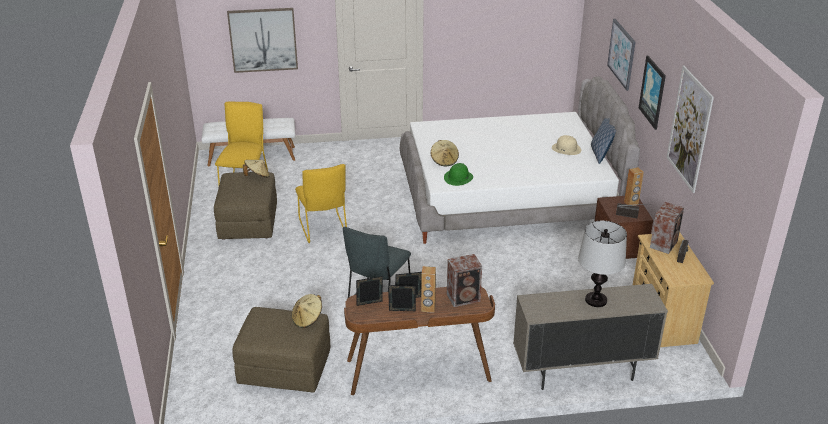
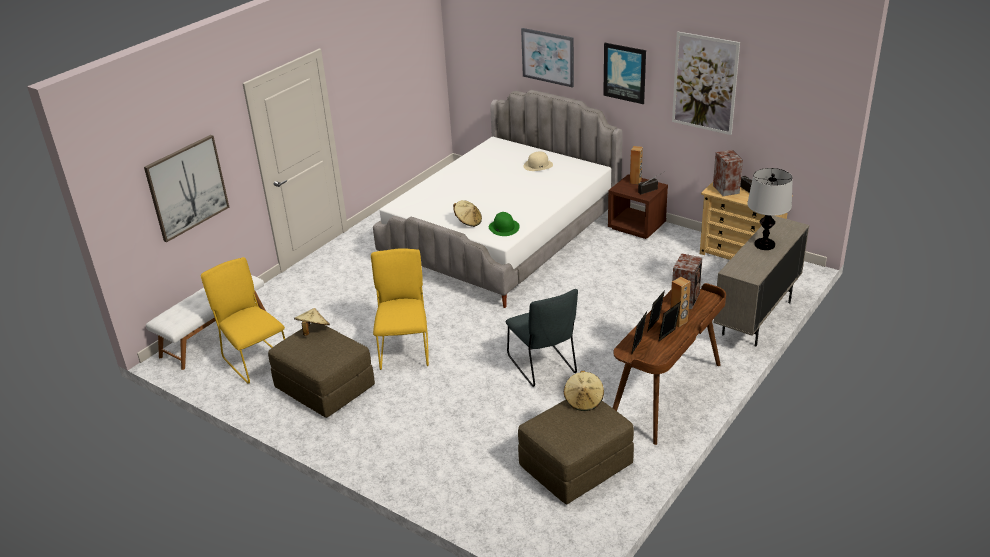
camera: 45 degrees left, 0 degrees up
(323, 229) = (404, 349): yellow chair -> yellow chair turned 120 degrees counterclockwise
(600, 154) = (567, 156): pillow -> none

